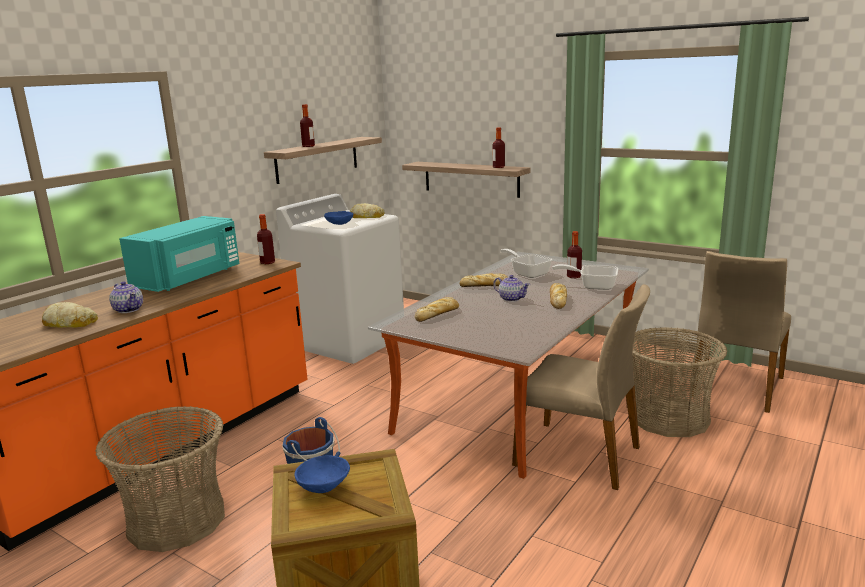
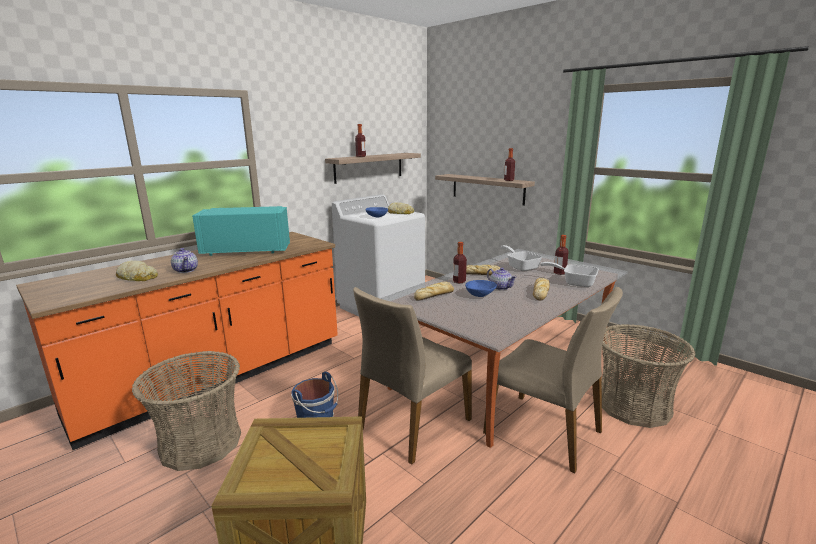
camera: 10 degrees right, 0 degrees up
(190, 278) = (247, 250): turquoise microwave -> turquoise microwave turned 135 degrees counterclockwise
(267, 262) = (310, 242): bottle -> bottle (459, 281)
(324, 486) = (286, 447): blue bowl -> blue bowl (480, 295)
(735, 387) = (700, 383): beige chair -> beige chair (412, 424)

